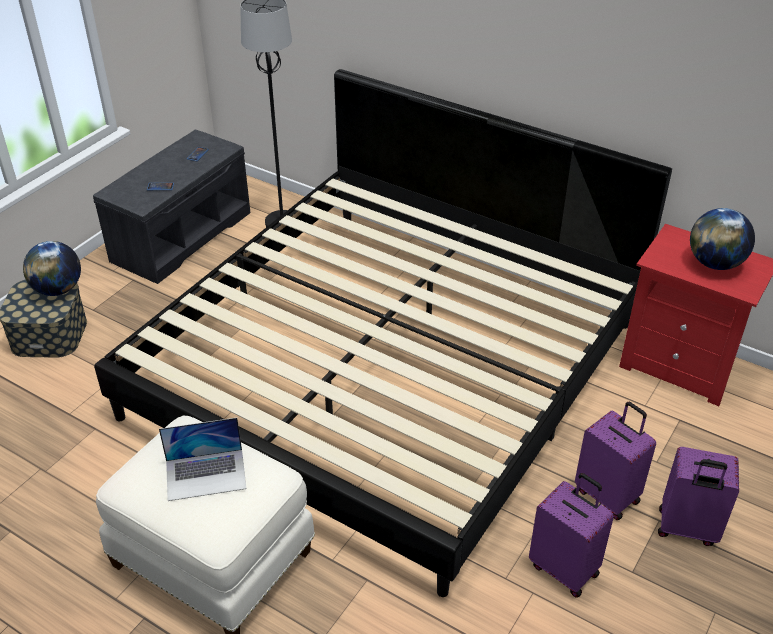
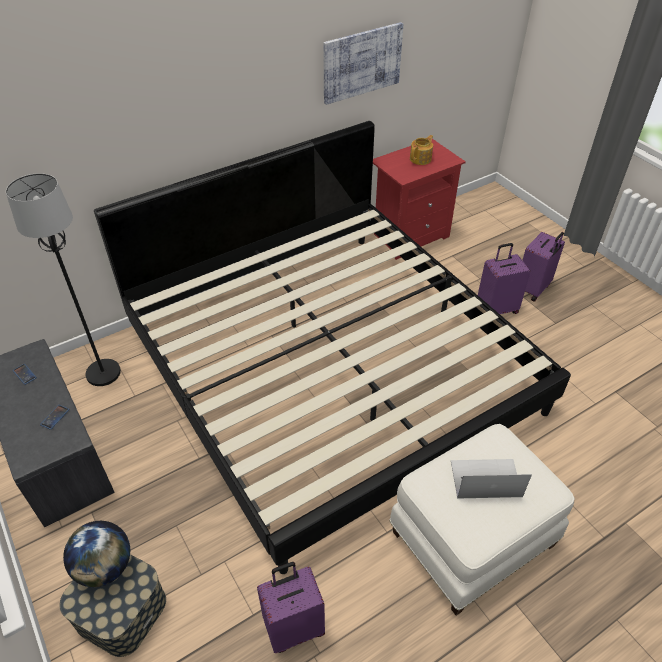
camera: 65 degrees left, 5 degrees up
(206, 474) = (485, 478): laptop -> laptop turned 105 degrees counterclockwise
(565, 568) = (544, 349): purple suitcase -> purple suitcase (294, 627)
(680, 86) = (361, 62): none -> picture
(715, 263) = (421, 159): globe -> teapot

